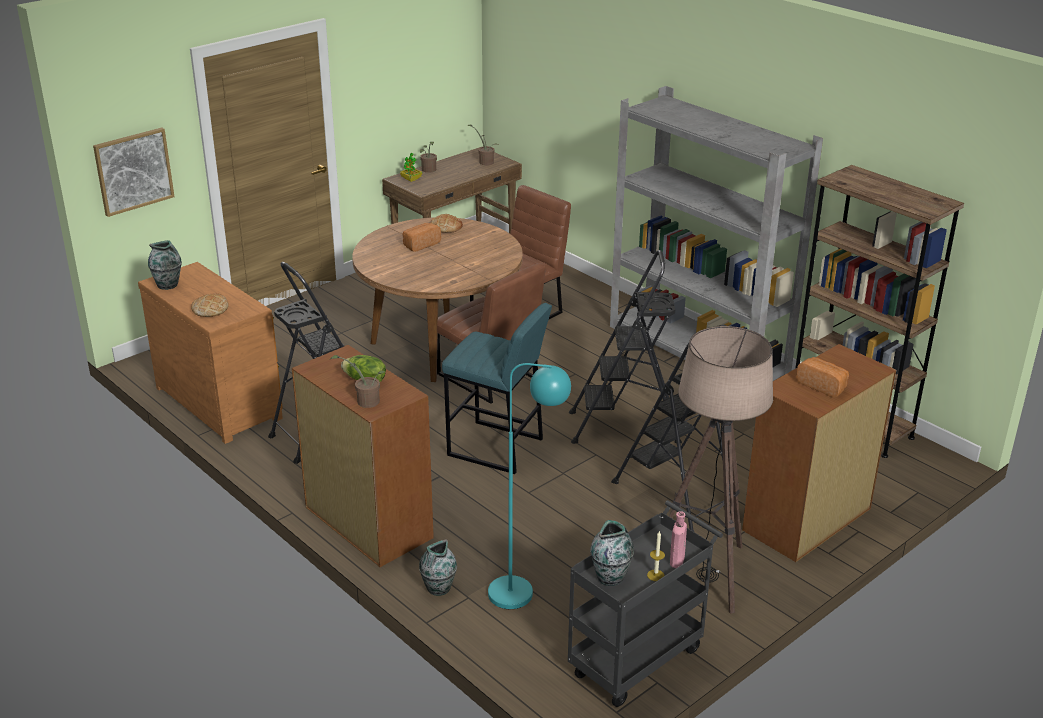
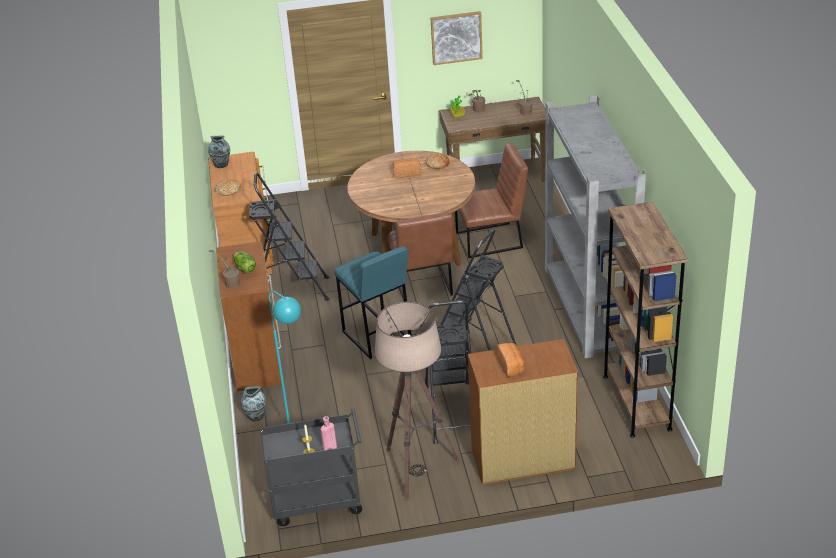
camera: 35 degrees right, 5 degrees up
(133, 171) = (231, 80): picture -> picture (456, 37)
(610, 576) = (284, 442): vase -> none

